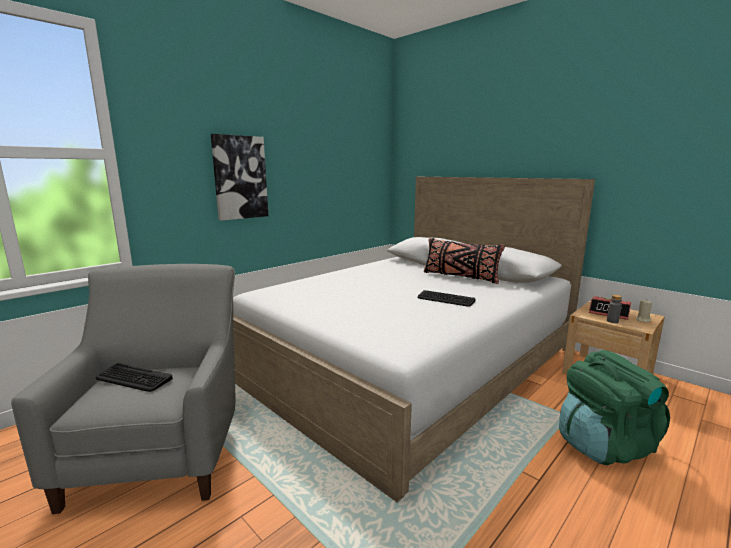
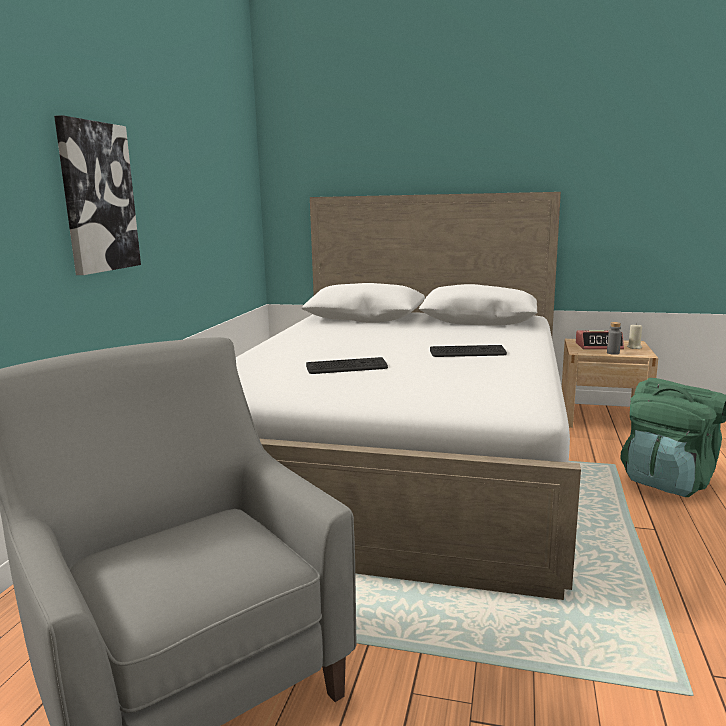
camera: 30 degrees left, 0 degrees up
(133, 378) = (168, 547): keyboard -> keyboard (347, 367)
(460, 277) = (435, 328): black pillow -> none

